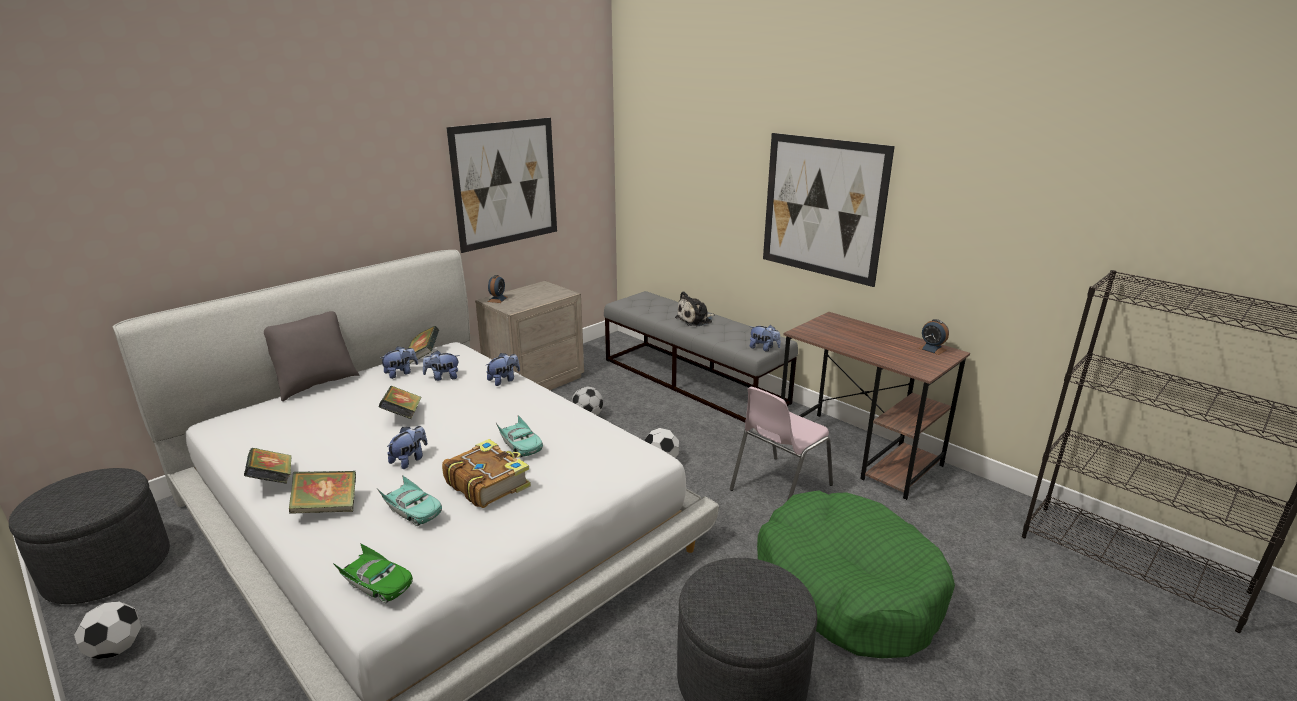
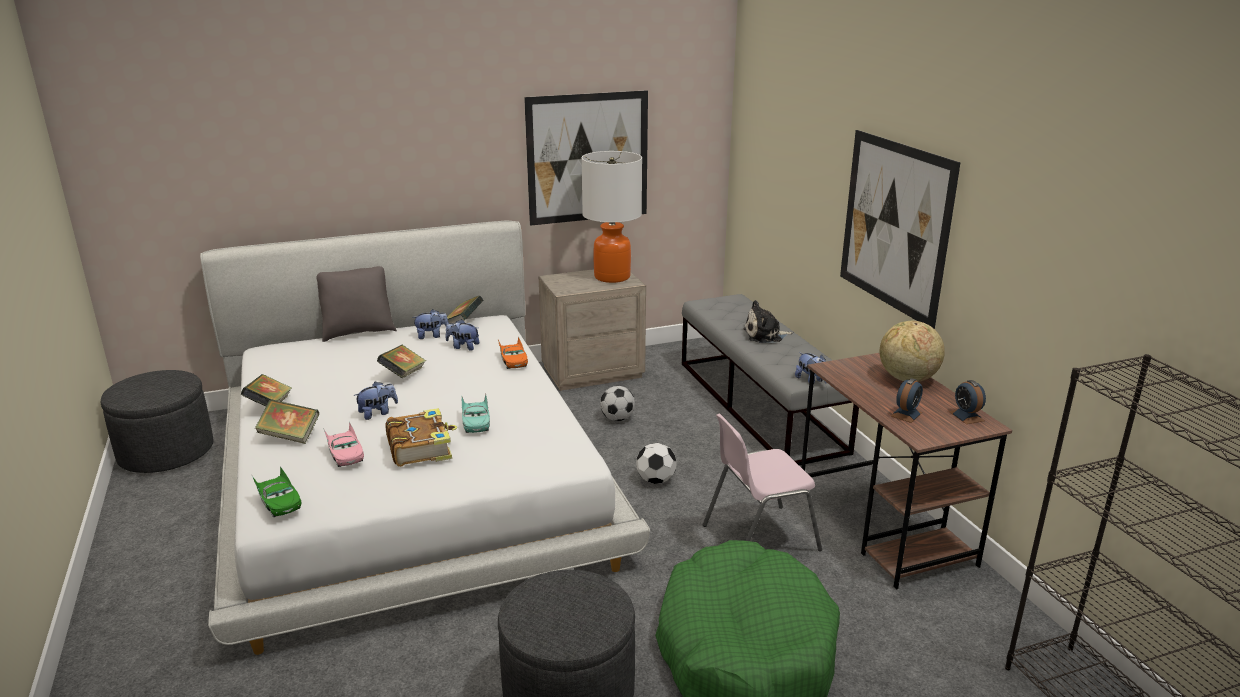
camera: 25 degrees right, 0 degrees up
(116, 649) = (140, 512): football -> none
(412, 510) = (345, 453): turquoise toy car -> pink toy car
(497, 299) = (559, 278): alarm clock -> alarm clock (906, 414)
(504, 380) = (513, 360): plush toy -> orange toy car
(544, 291) = (611, 277): none -> table lamp
(863, 330) = (907, 379): none -> globe

